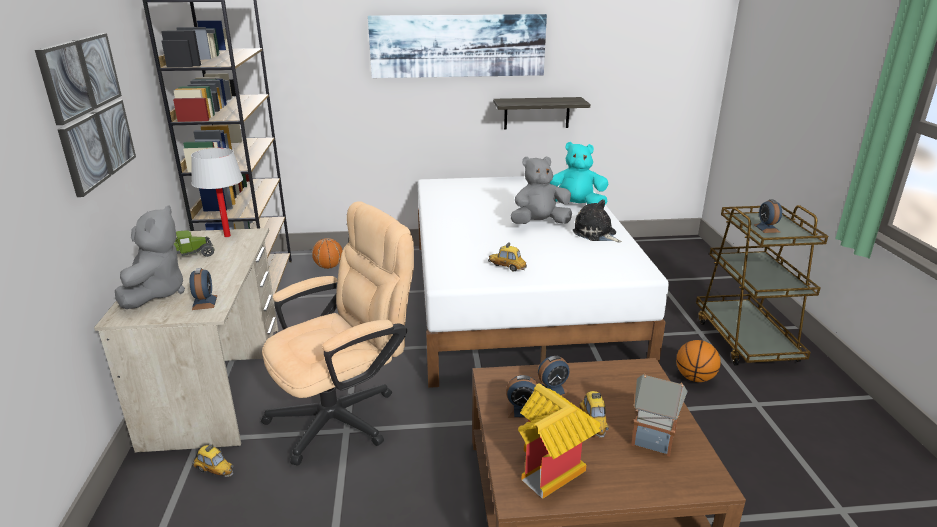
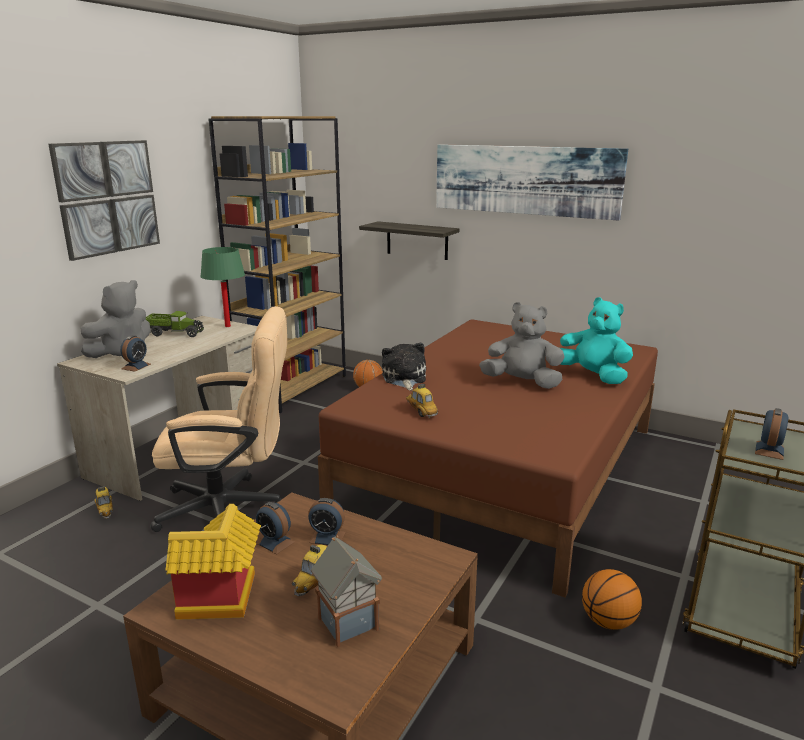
camera: 35 degrees right, 5 degrees down
(227, 236) = (227, 326): white table lamp -> green table lamp
(518, 300) = (504, 468): white bed -> brown bed
(536, 113) = (609, 265): shelf -> shelf (417, 240)
(596, 234) = (569, 407): plush toy -> plush toy (404, 378)

